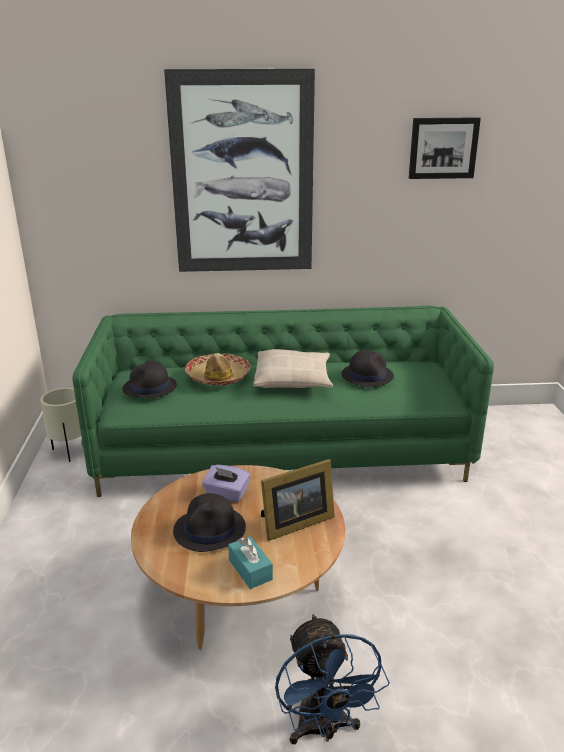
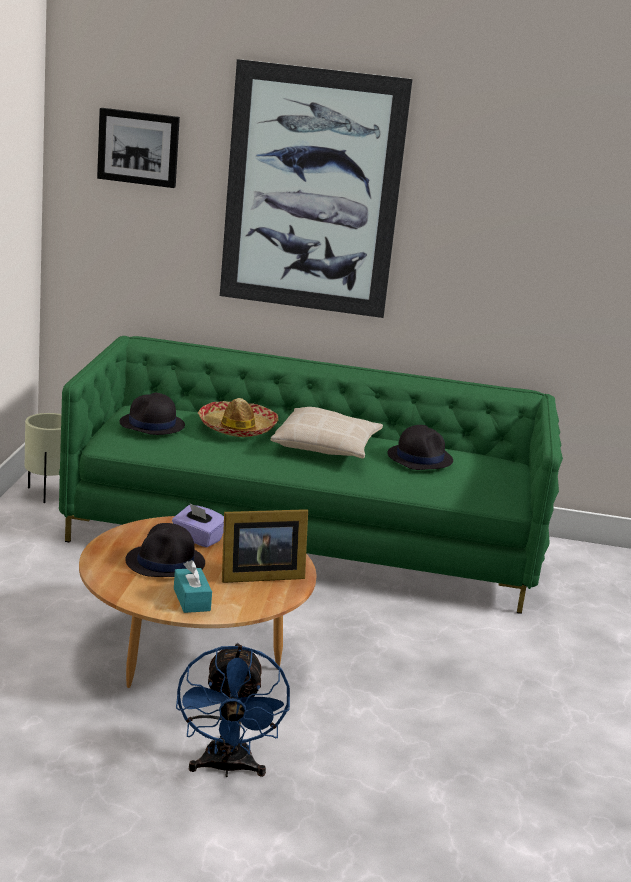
camera: 10 degrees right, 5 degrees down
(443, 148) = (565, 192): picture -> picture (138, 147)

